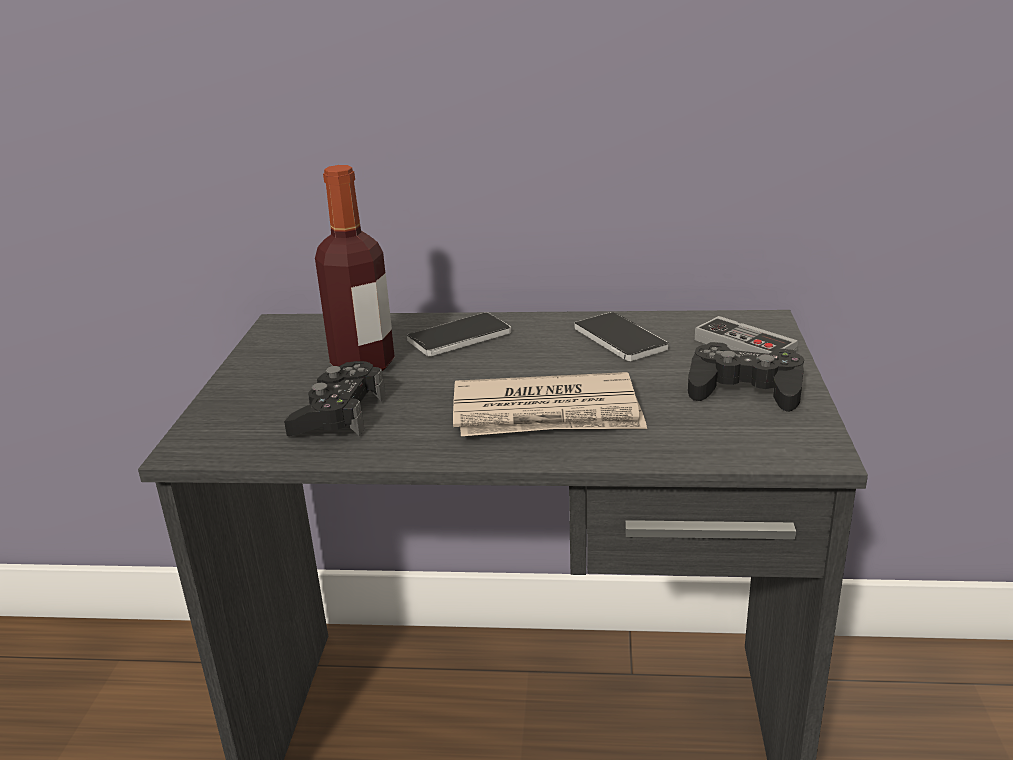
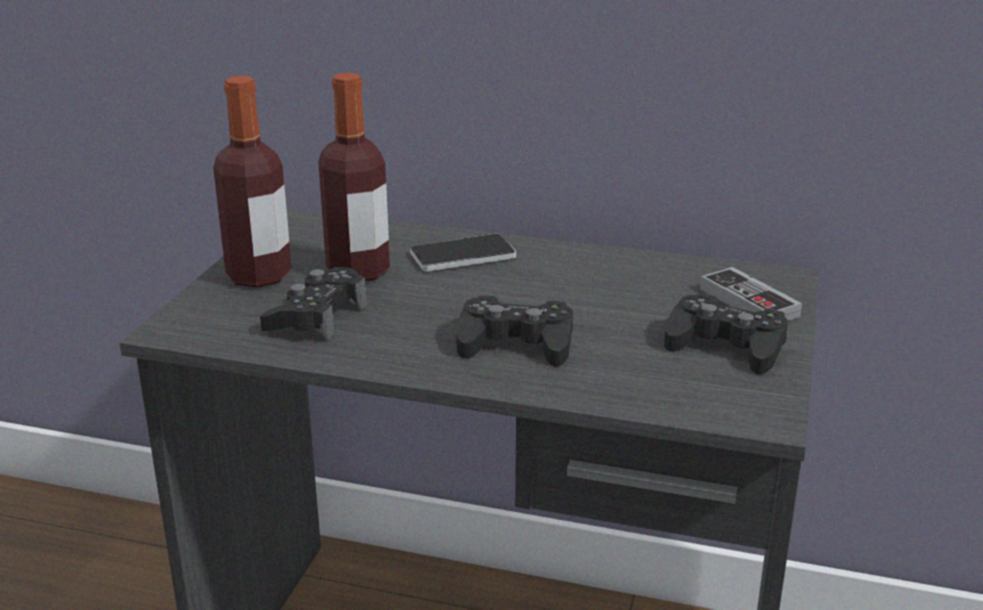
camera: 10 degrees right, 0 degrees up
(264, 382) = (259, 276): none -> bottle
(548, 414) = (516, 344): newspaper -> black game controller
(620, 339) = (623, 278): phone -> none

